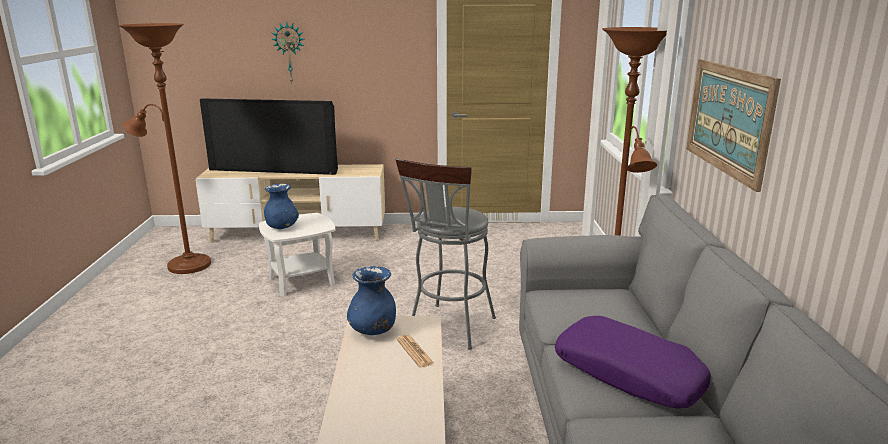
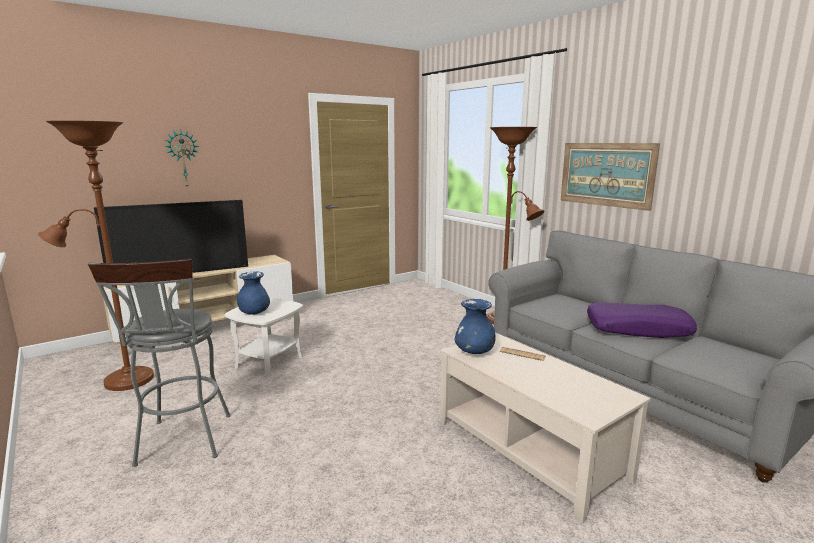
camera: 35 degrees left, 5 degrees down
(449, 329) = (433, 359): grey stool -> grey stool (183, 444)

